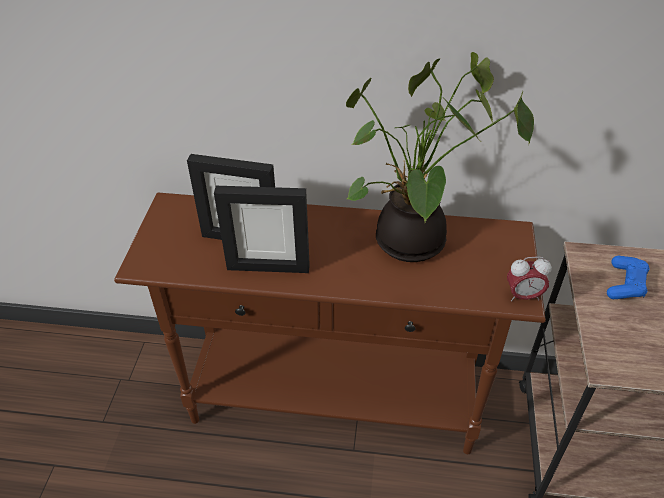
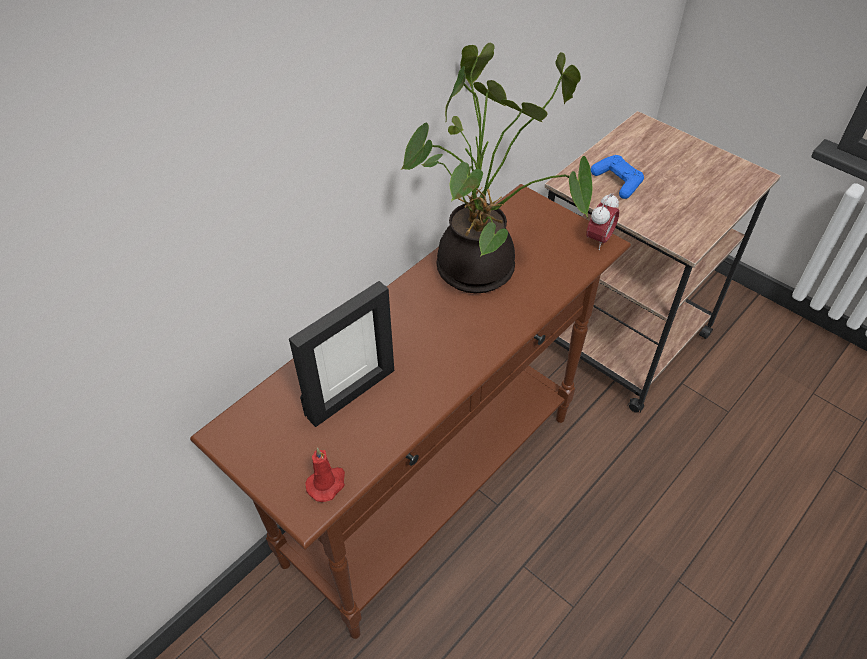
camera: 55 degrees left, 5 degrees up
(164, 264) = (327, 483): none -> red candle
(268, 266) = (414, 391): picture frame -> none

